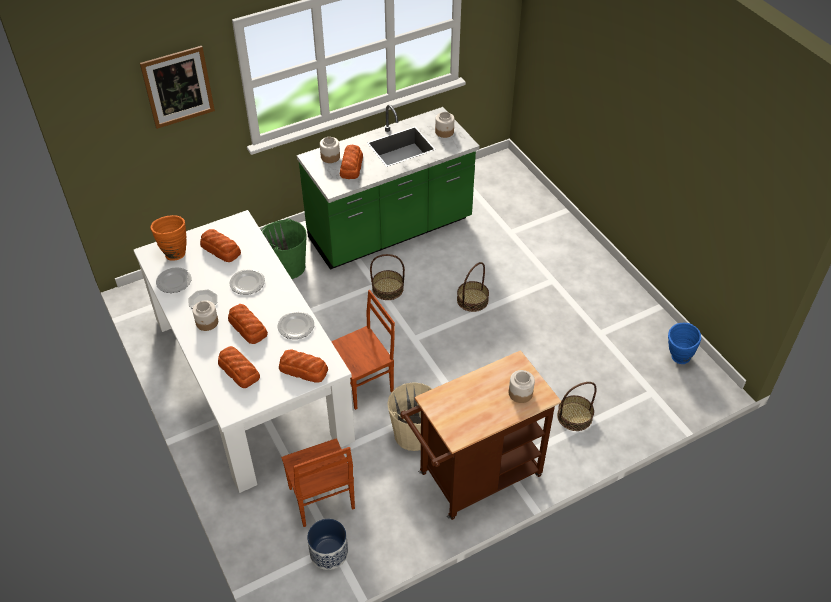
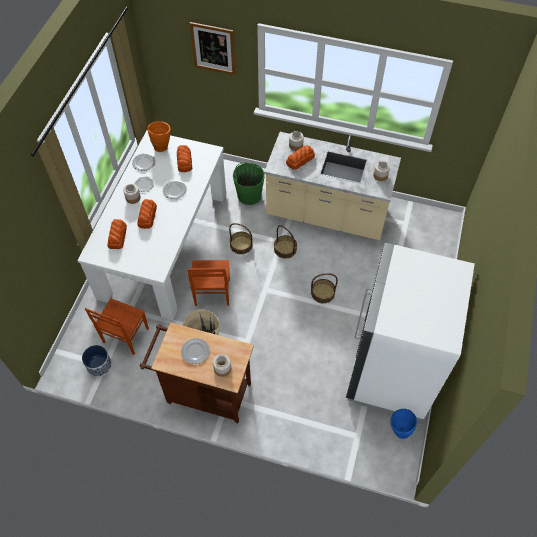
camera: 45 degrees right, 10 degrees up
(296, 327) = (168, 234): plate -> plate (195, 352)
(304, 370) = (145, 261): bread -> none
(364, 384) = (211, 293): brown chair -> brown chair turned 75 degrees clockwise
(390, 231) = (326, 215): green counter -> beige counter
(574, 416) = (296, 409): basket -> basket (241, 245)
(611, 317) = (391, 371): none -> white fridge

